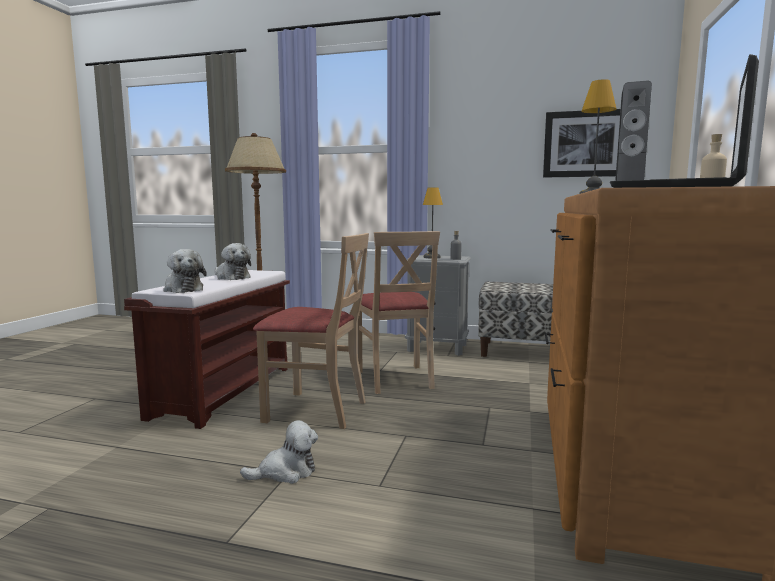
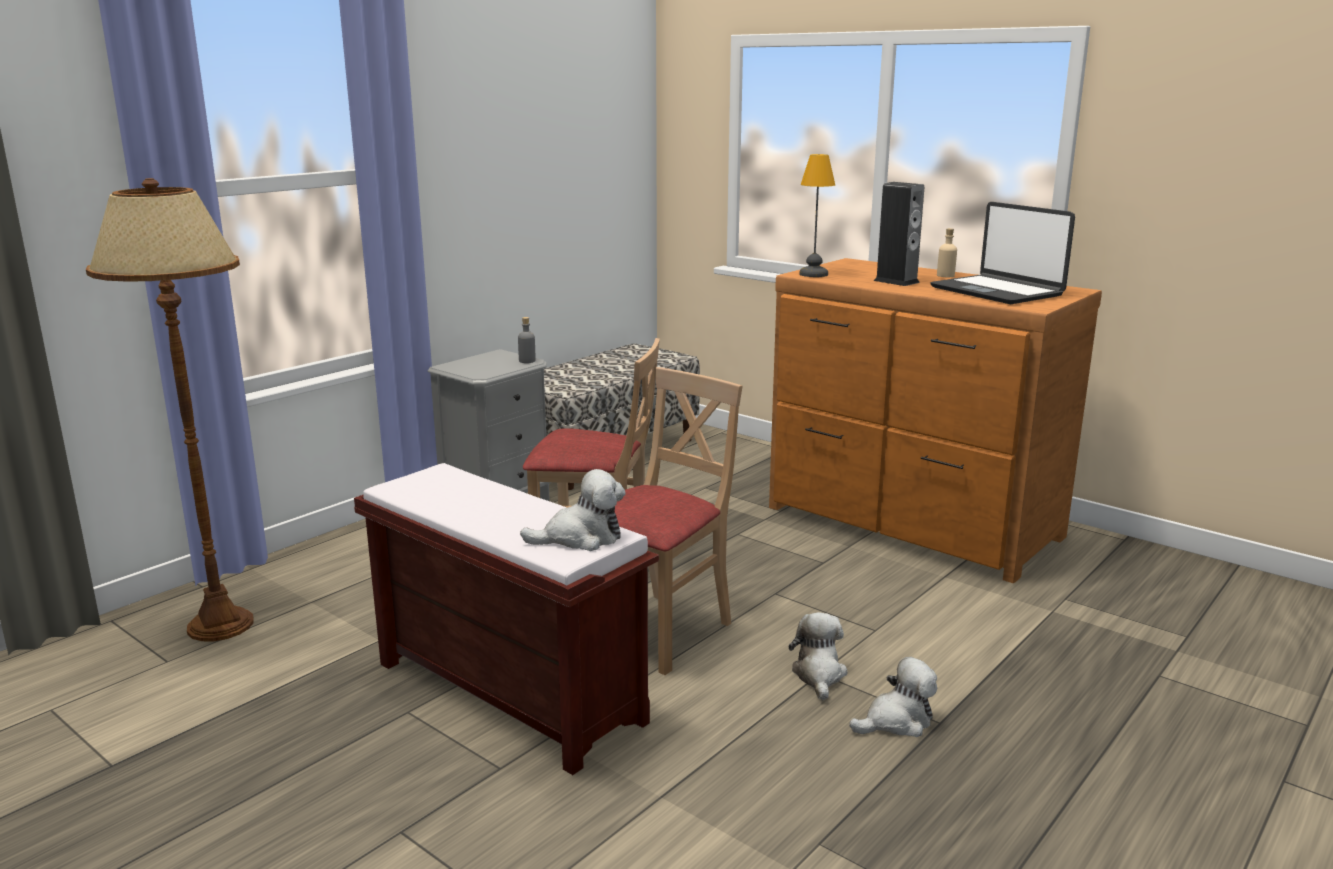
camera: 65 degrees left, 10 degrees up
(231, 277) = (478, 501): plush toy -> plush toy (896, 721)
(431, 257) = (485, 366): table lamp -> none
(585, 144) = (586, 160): picture -> none

